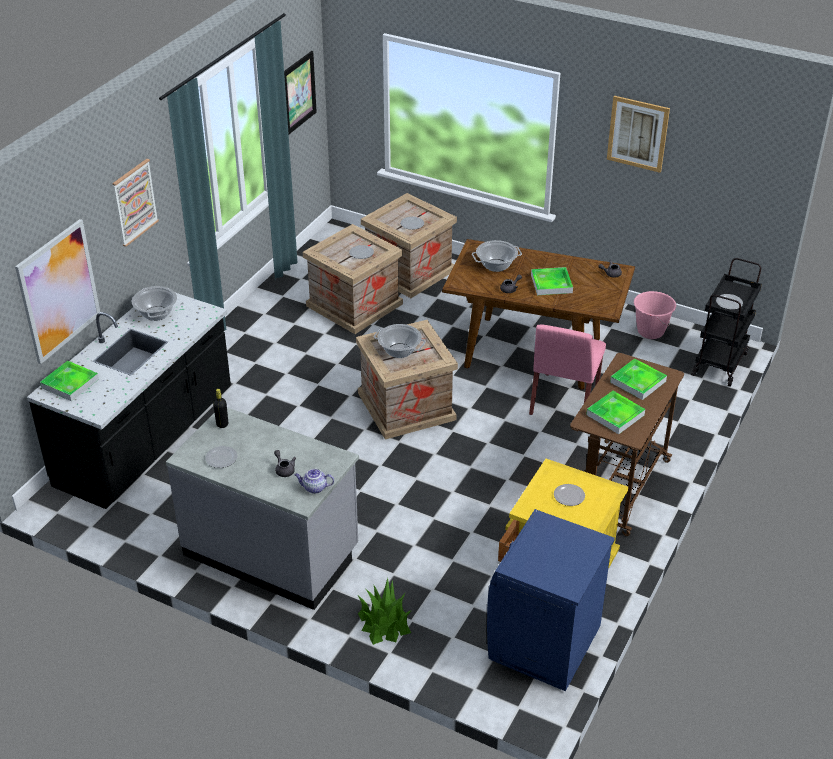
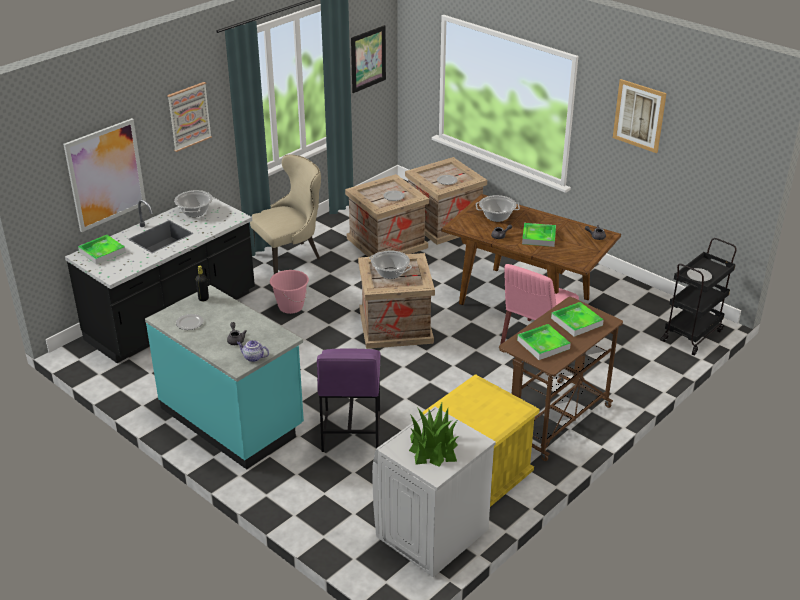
camera: 15 degrees right, 5 degrees down
(251, 341) = (289, 257): none -> beige chair
(272, 552) = (233, 418): grey counter -> turquoise counter
(384, 623) = (300, 491): potted plant -> potted plant (433, 448)
(410, 542) = (351, 432): none -> purple chair
(544, 643) = (431, 534): blue washing machine -> white washing machine
(569, 495) = (482, 407): plate -> none
(650, 331) = (638, 300): pink bucket -> pink bucket (290, 307)

